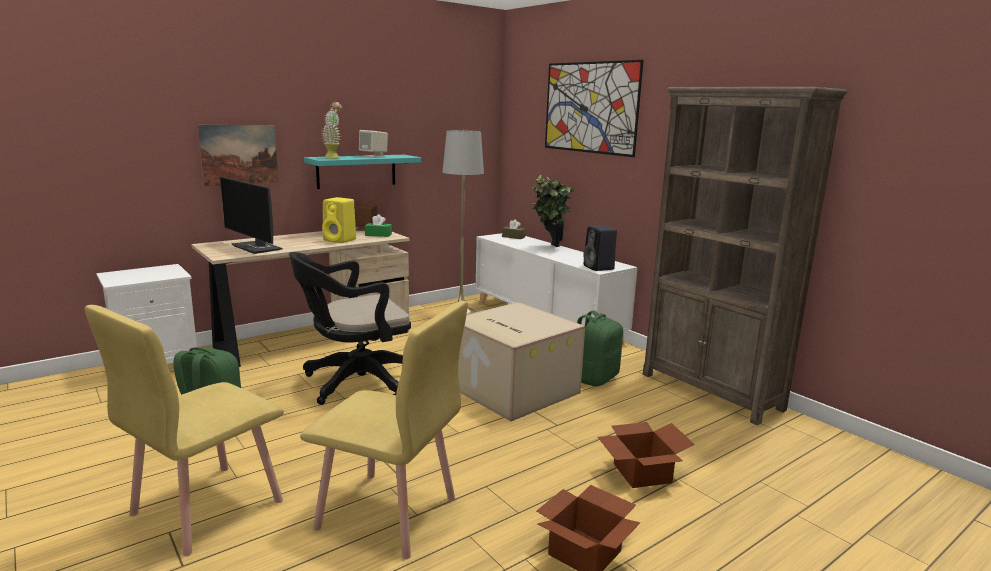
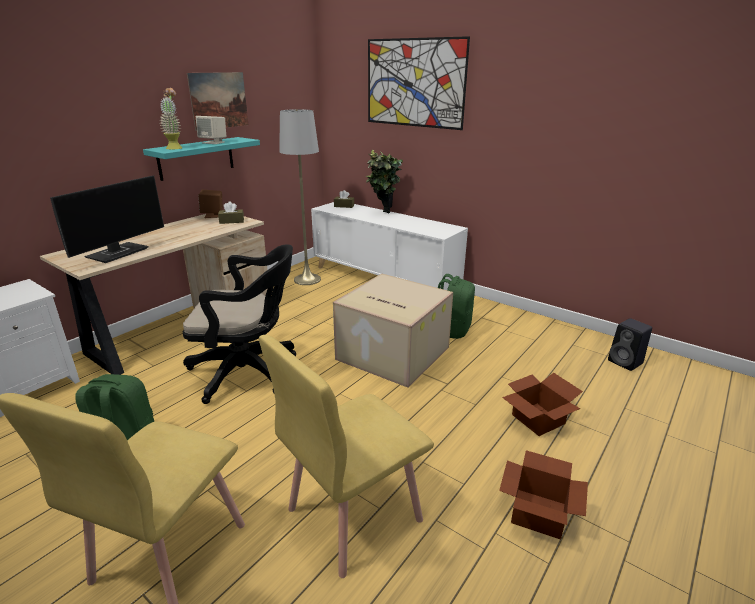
camera: 15 degrees left, 10 degrees up
(239, 154) = (74, 153): picture -> picture (219, 100)
(257, 248) = (118, 252): monitor -> monitor turned 90 degrees counterclockwise
(341, 240) = (199, 232): yellow speaker -> none
(355, 383) = (249, 372): black office chair -> black office chair turned 135 degrees counterclockwise
(378, 235) = (231, 221): green tissue box -> brown tissue box
(388, 514) = (353, 514): yellow chair -> yellow chair turned 135 degrees clockwise
(599, 268) = (439, 232): black speaker -> black speaker (626, 362)
(711, 392) = (545, 328): brown bookcase -> none

